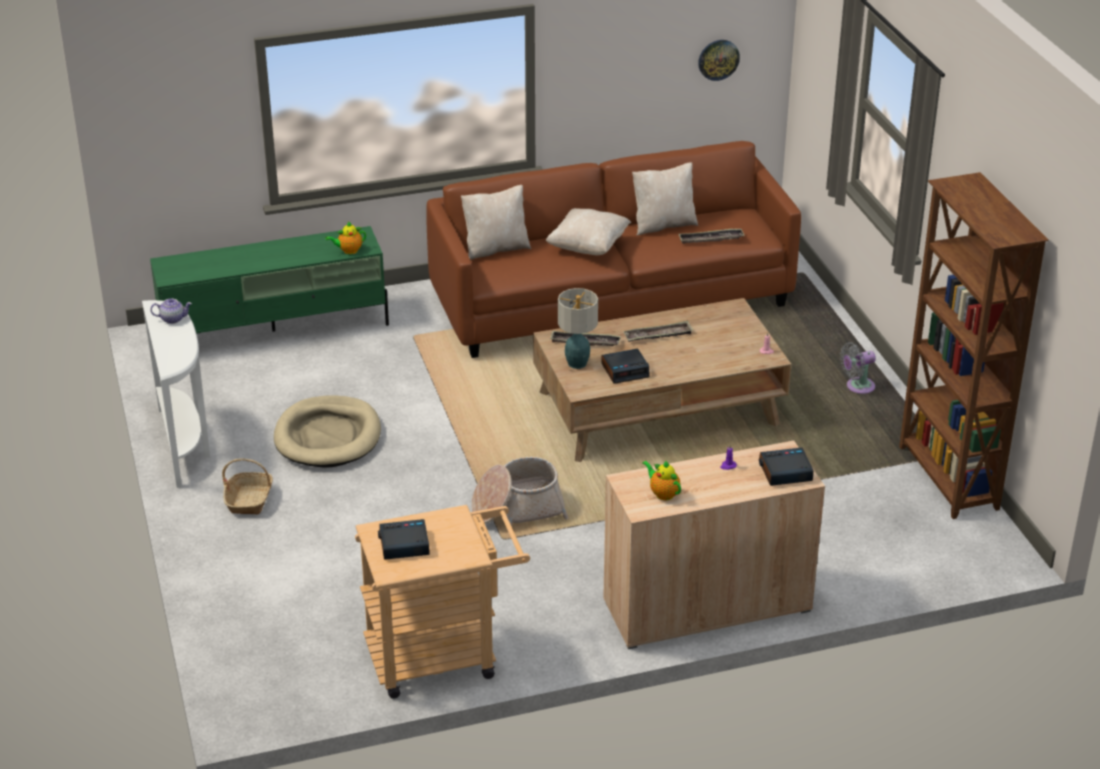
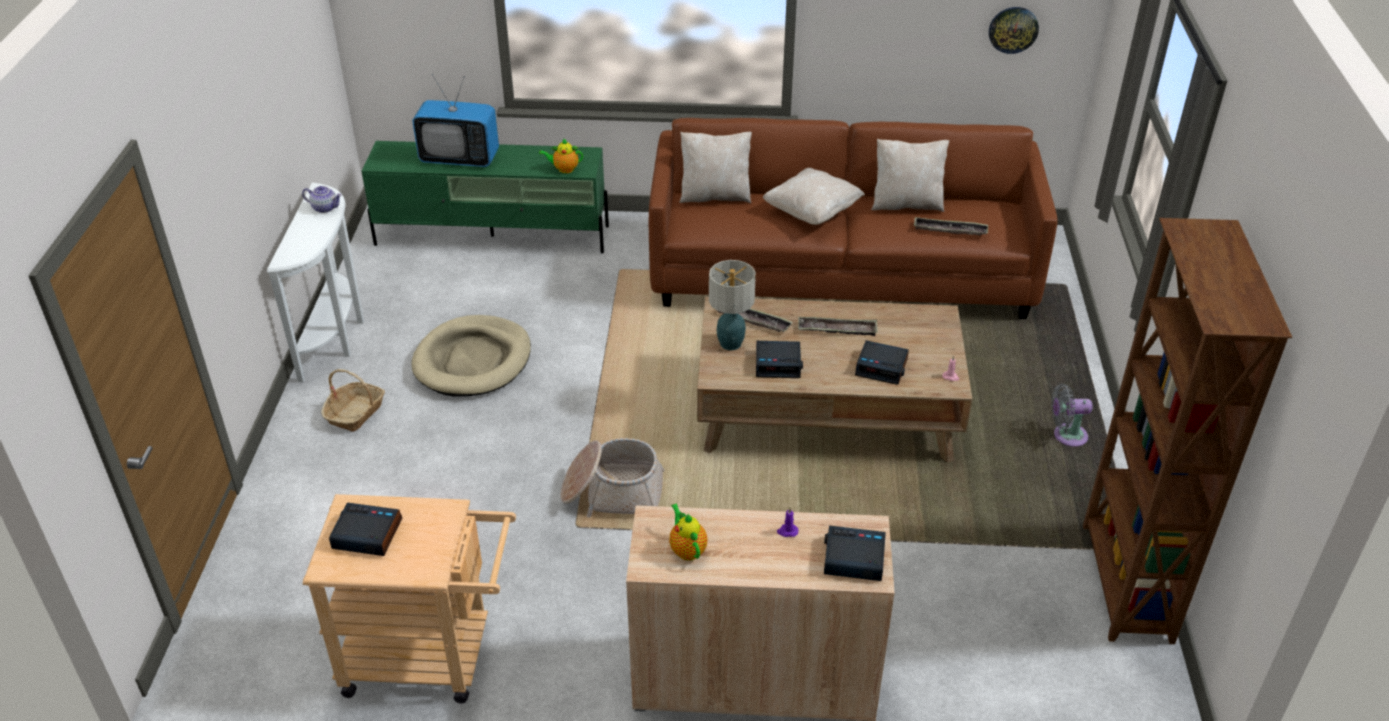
camera: 20 degrees right, 5 degrees up
(244, 259) = (460, 158): none -> television
(709, 355) = (882, 367): none -> alarm clock

